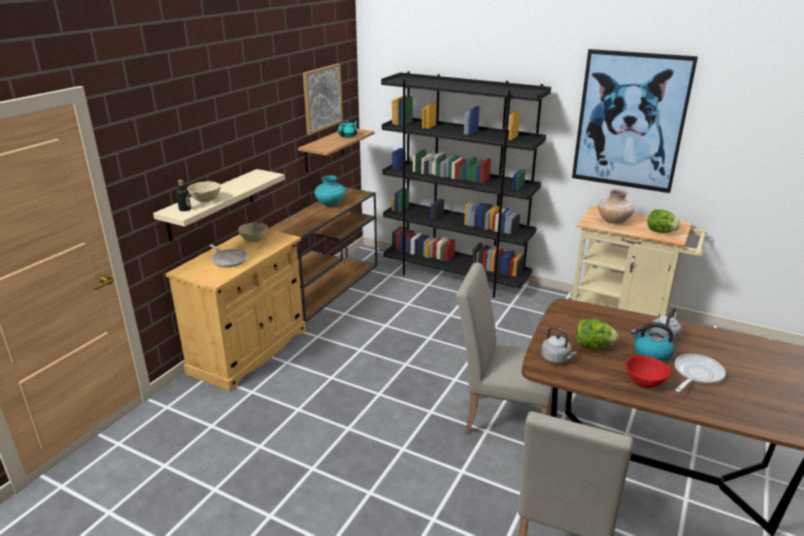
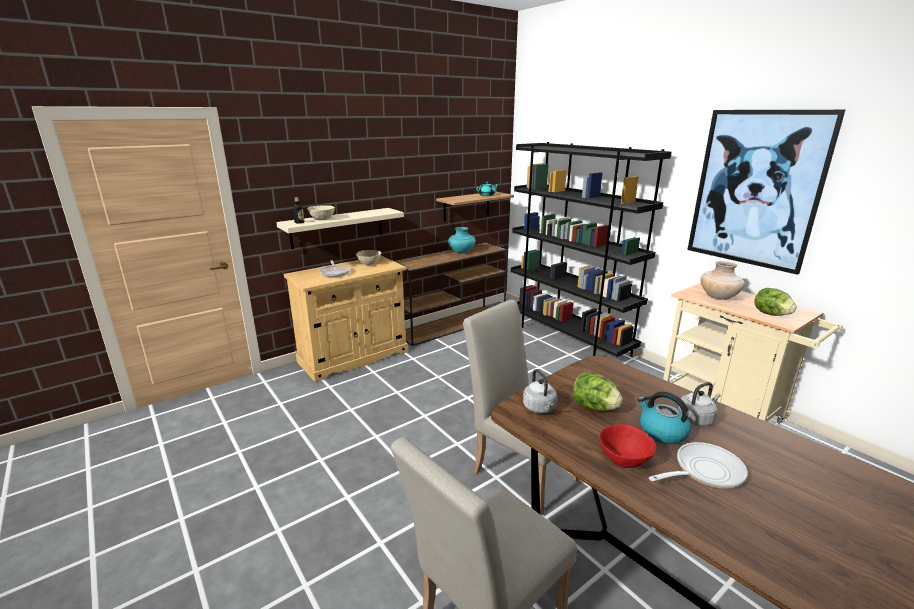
camera: 25 degrees right, 5 degrees down
(322, 98) = (468, 160): picture -> none

